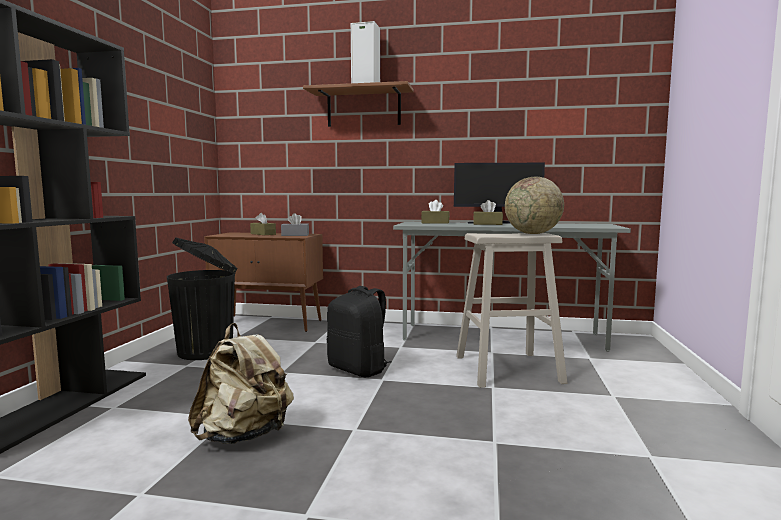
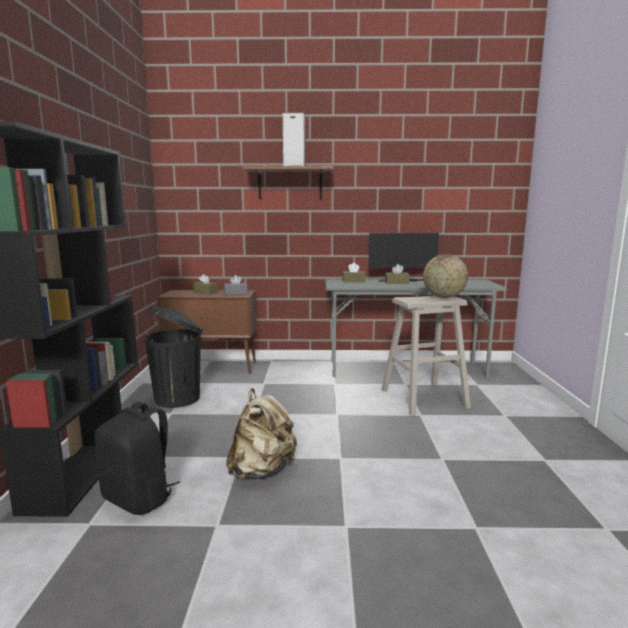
camera: 10 degrees left, 5 degrees up
(359, 369) = (314, 407): black backpack -> black backpack (139, 498)

